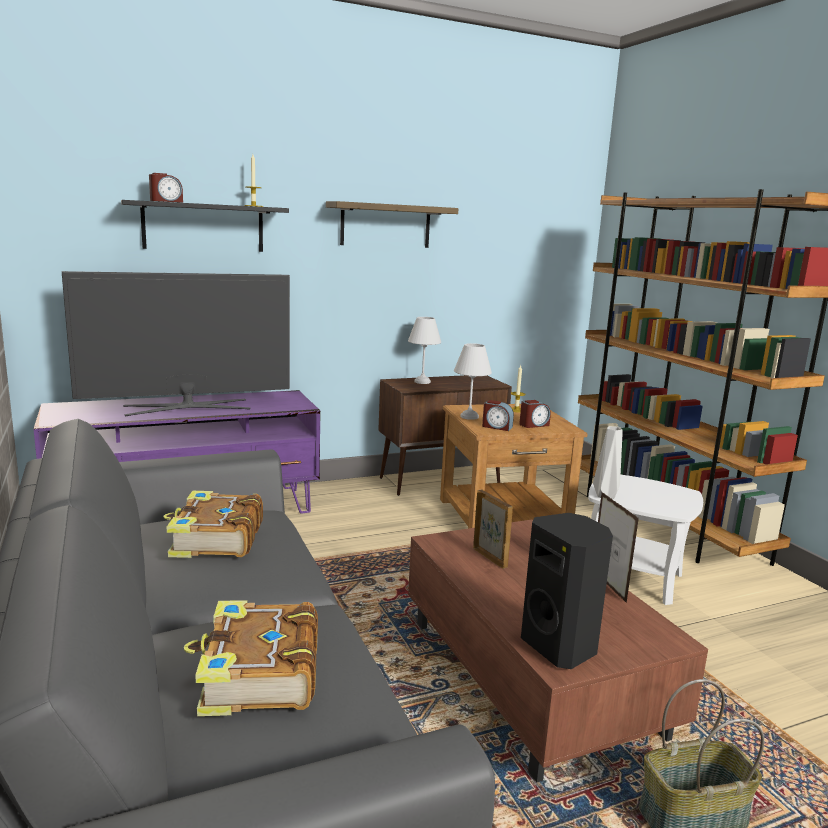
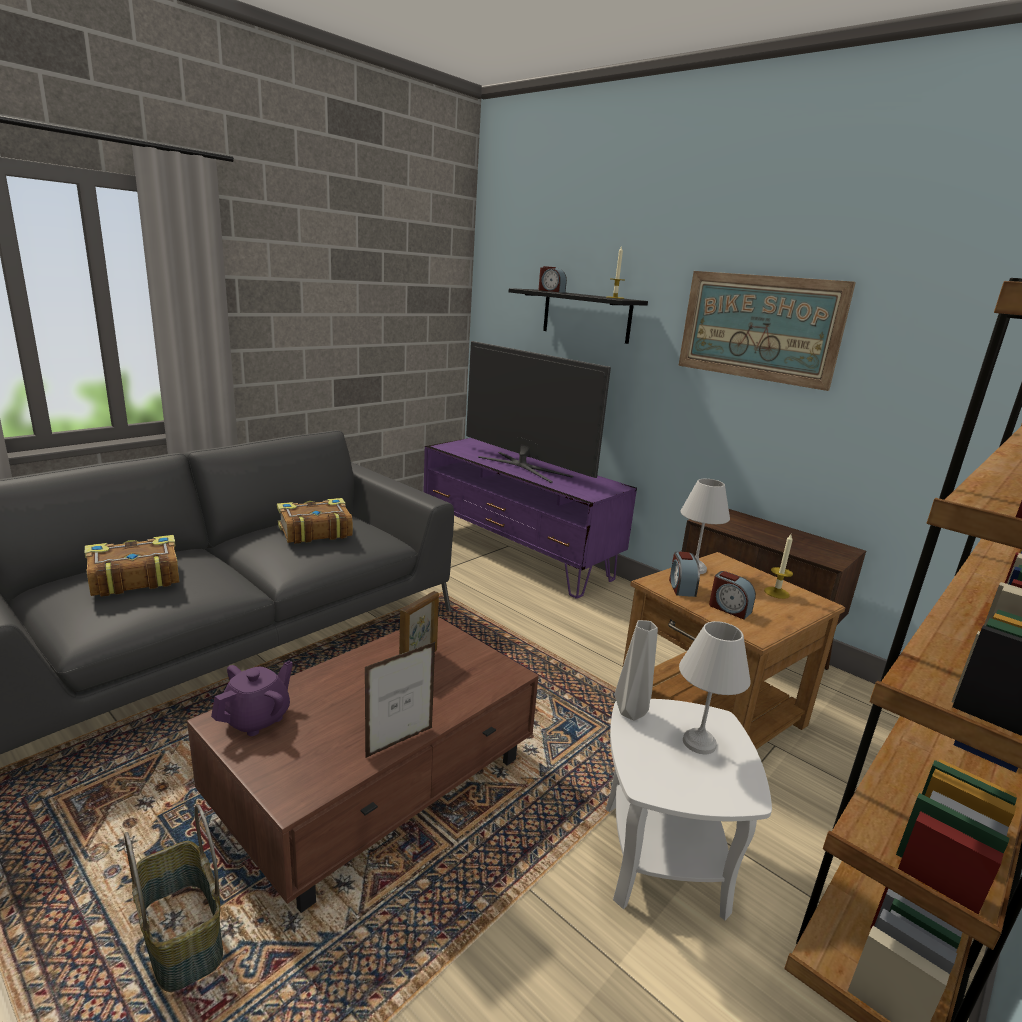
camera: 65 degrees right, 5 degrees up
(385, 225) = (759, 327): shelf -> picture
(423, 382) = (749, 524): white table lamp -> white table lamp (699, 744)
(561, 647) = (257, 719): black speaker -> purple teapot

